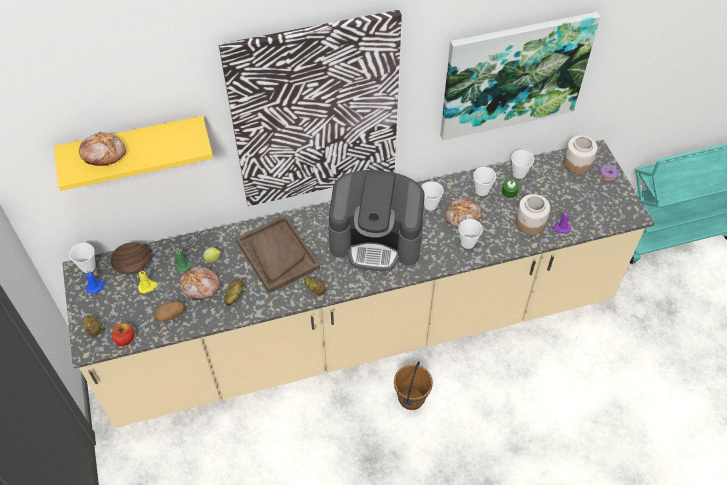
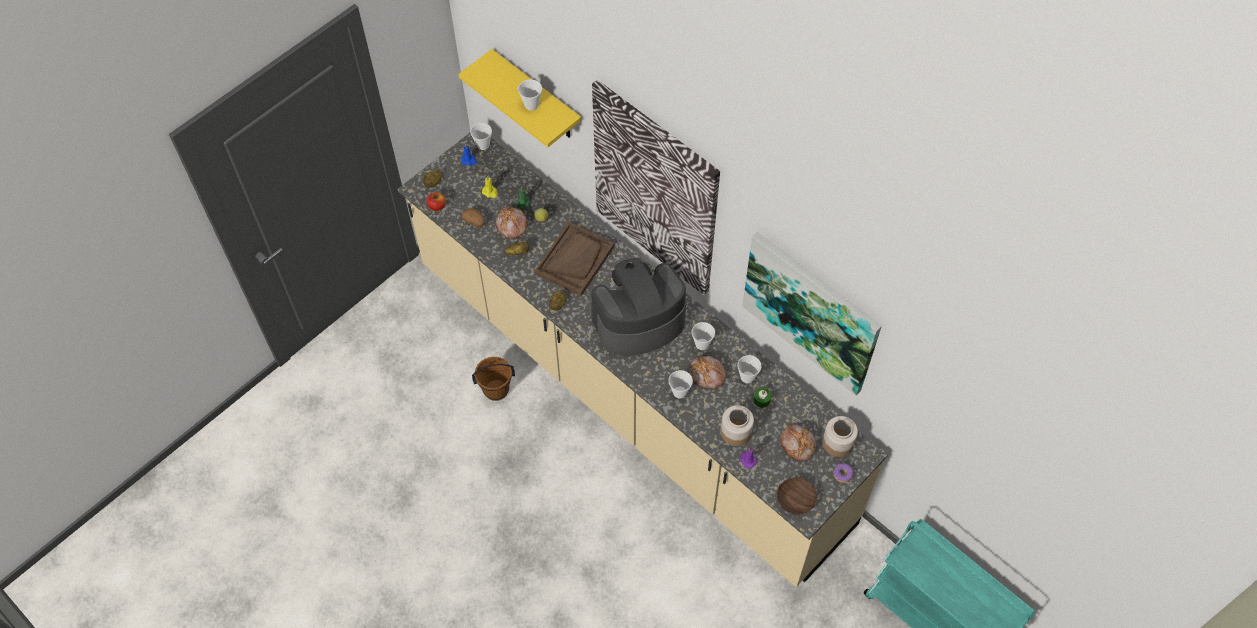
camera: 60 degrees right, 5 degrees up
(103, 153) = (503, 80): bread -> bread (798, 444)
(131, 264) = (503, 169): brown bowl -> brown bowl (794, 499)
(377, 238) = (638, 321): coffee machine -> coffee machine turned 90 degrees clockwise
(411, 398) = (585, 464): brown bucket -> brown bucket (496, 389)
(519, 173) = (789, 398): cup -> cup (531, 105)

